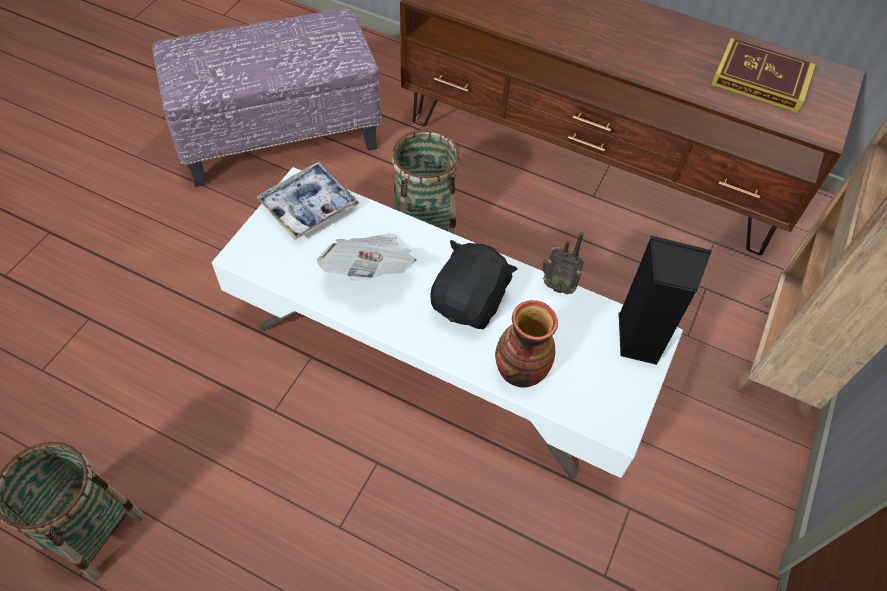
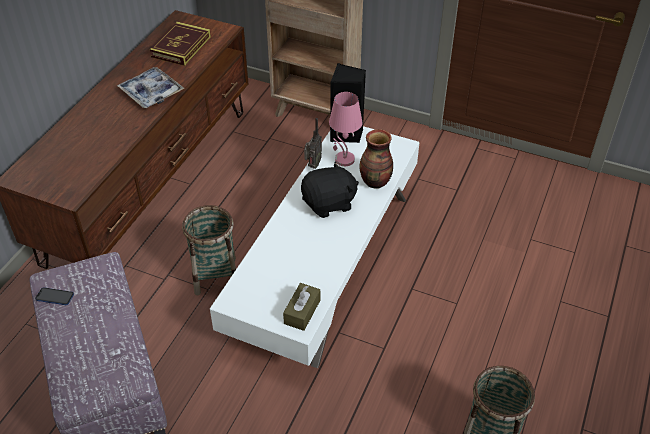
camera: 90 degrees left, 10 degrees down
(265, 258) = (302, 312): none -> brown tissue box
(308, 23) = (55, 297): none -> phone
(309, 206) = (252, 292): tray -> tray (151, 93)
(370, 270) = (308, 253): newspaper -> none
(470, 302) = (329, 204): black plush toy -> black plush toy turned 135 degrees clockwise
(574, 330) = (344, 160): none -> pink table lamp

